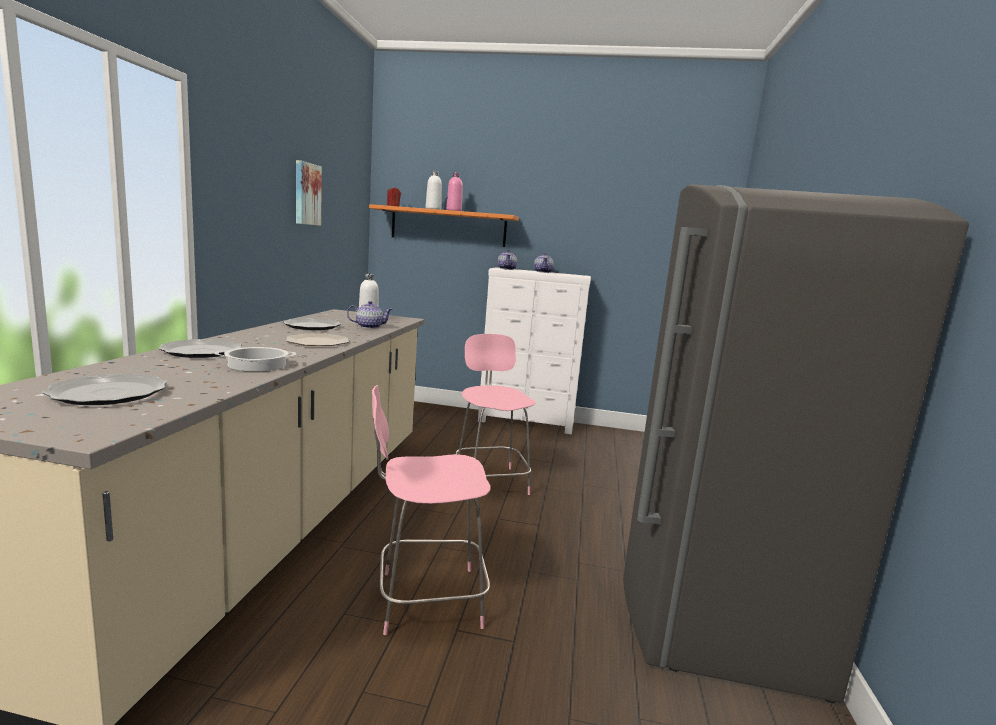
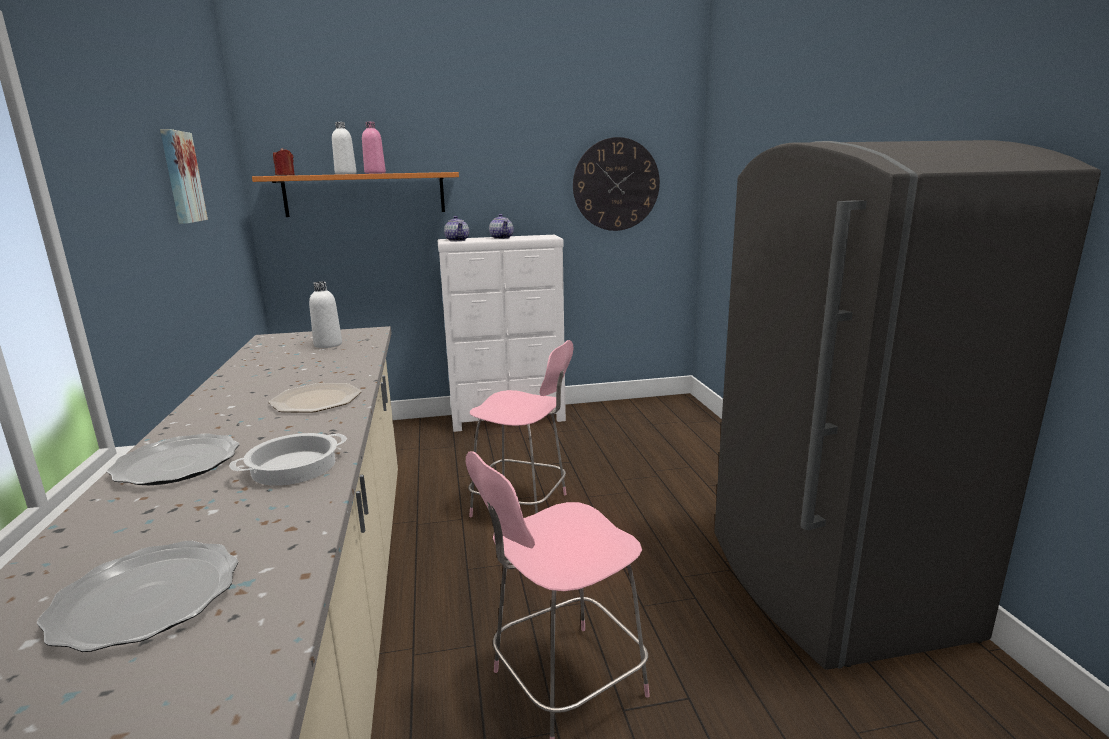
camera: 20 degrees left, 5 degrees up
(312, 326) = (271, 373): plate -> none
(369, 327) = (345, 356): teapot -> none
(490, 481) = (523, 506): pink chair -> pink chair turned 150 degrees clockwise
(652, 240) = (616, 184): none -> wall clock

